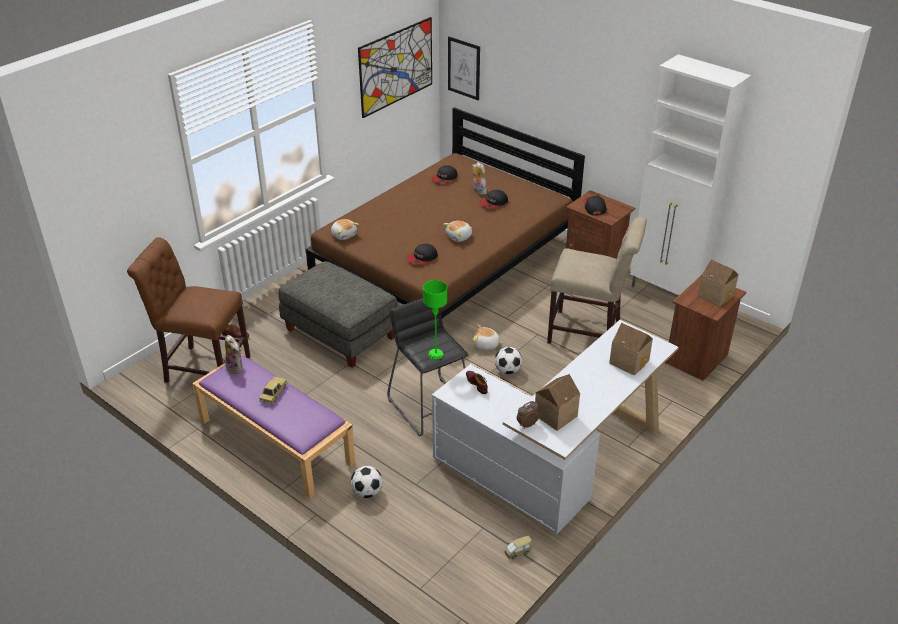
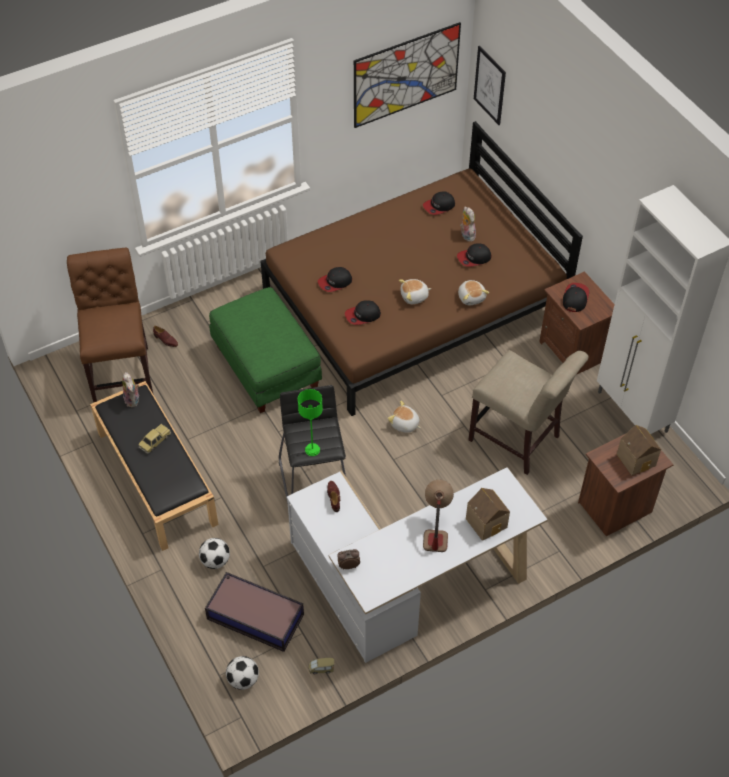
camera: 20 degrees right, 15 degrees up
(203, 368) = (122, 371): brown chair -> brown chair turned 45 degrees clockwise
(274, 441) = (155, 477): purple bench -> black bench
(341, 333) = (267, 367): grey ottoman -> green ottoman
(344, 235) = (297, 261): plush toy -> plush toy (471, 297)
(385, 242) = (335, 282): none -> cap
(429, 527) = (254, 616): none -> storage box
(508, 371) = (411, 463): football -> football (243, 679)
(553, 414) = (379, 562): toy house -> none
(588, 377) = (435, 529): none -> table lamp

